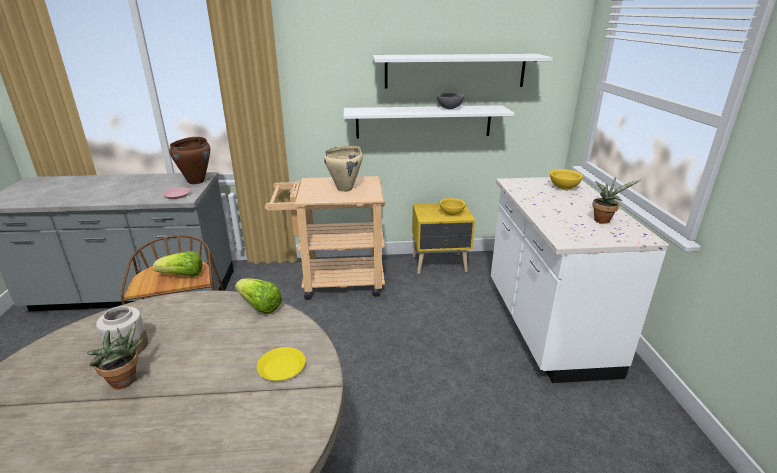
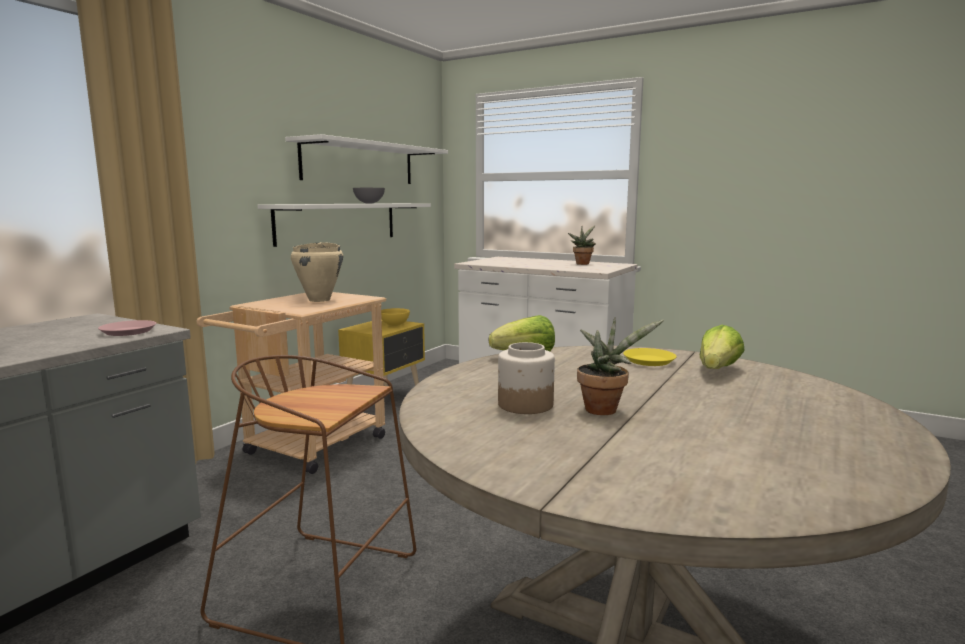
camera: 55 degrees left, 15 degrees down
(183, 276) = (338, 395): lettuce -> lettuce (717, 370)
(196, 181) = (102, 321): brown cooking pot -> none
(563, 188) = (512, 260): yellow bowl -> none

